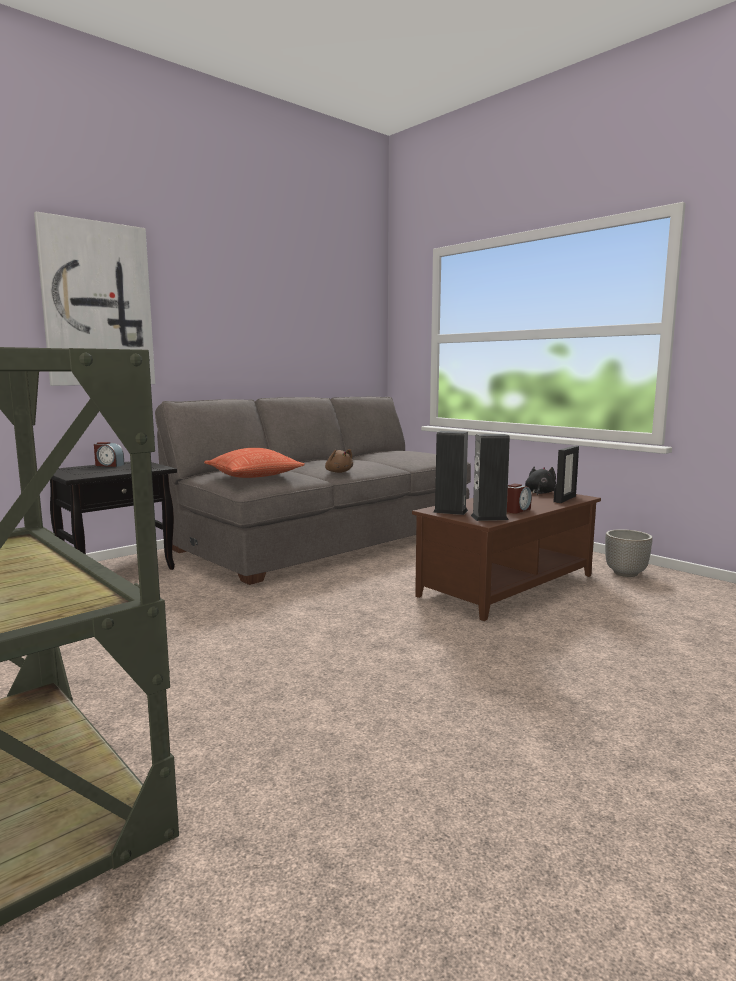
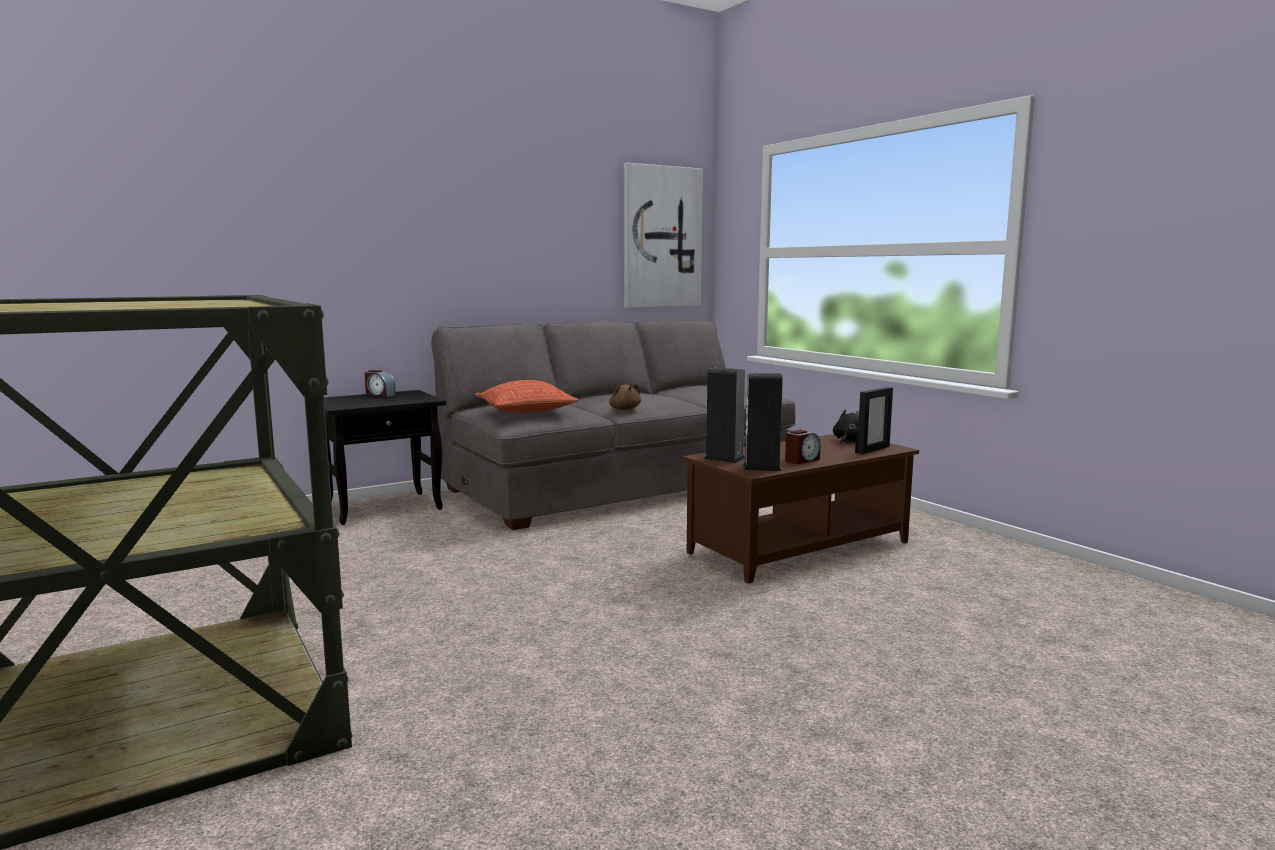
camera: 10 degrees right, 0 degrees up
(97, 305) = (373, 224): picture -> picture (661, 237)
(625, 573) = (952, 541): planter -> none

